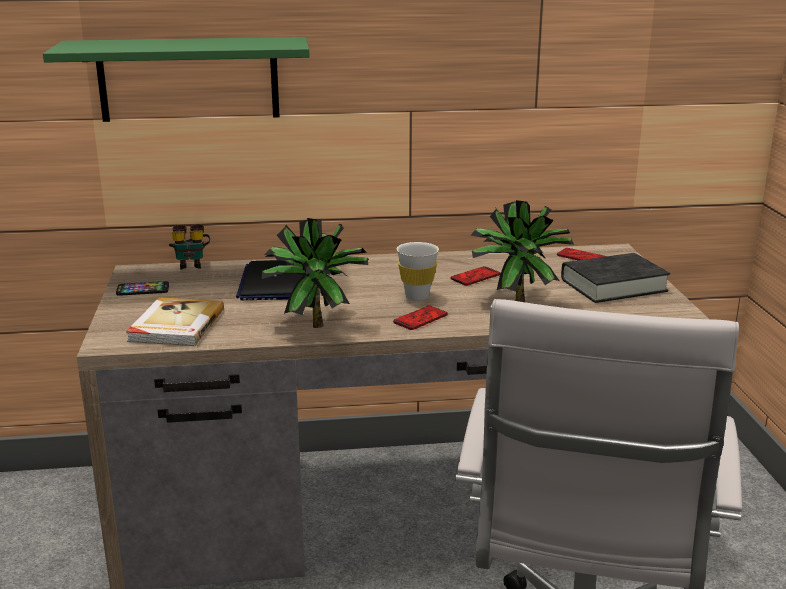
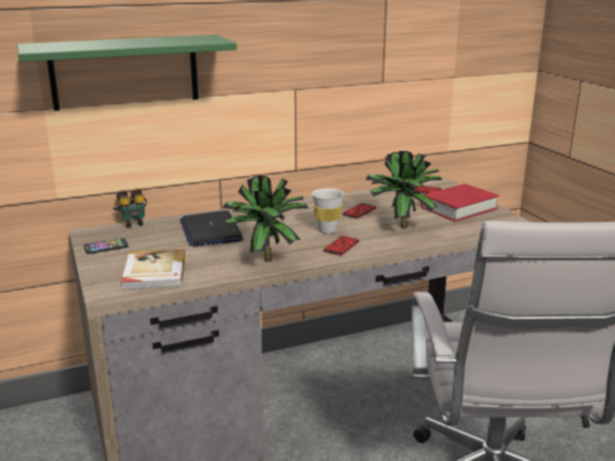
camera: 15 degrees left, 0 degrees up
(613, 285) = (458, 208): black book -> red book

